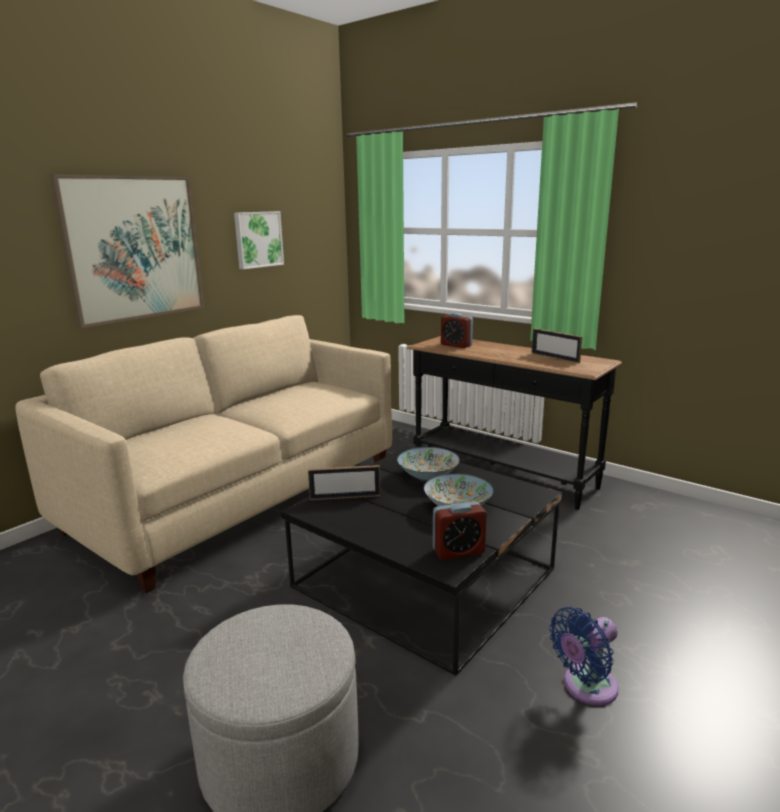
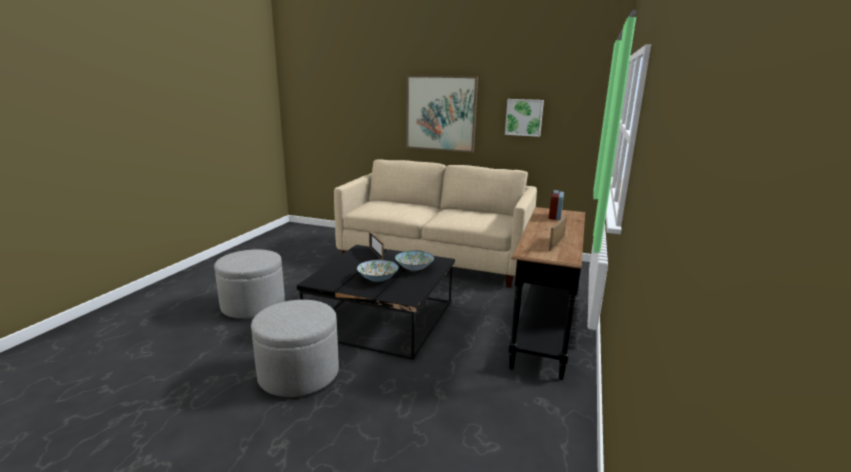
camera: 70 degrees right, 0 degrees up
(458, 551) = (329, 283): alarm clock -> none
(586, 687) = (299, 373): blue fan -> grey ottoman

